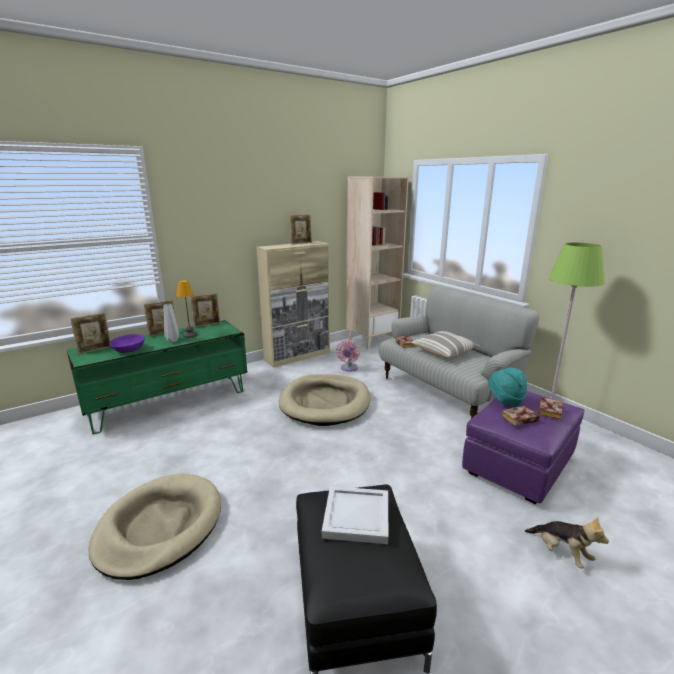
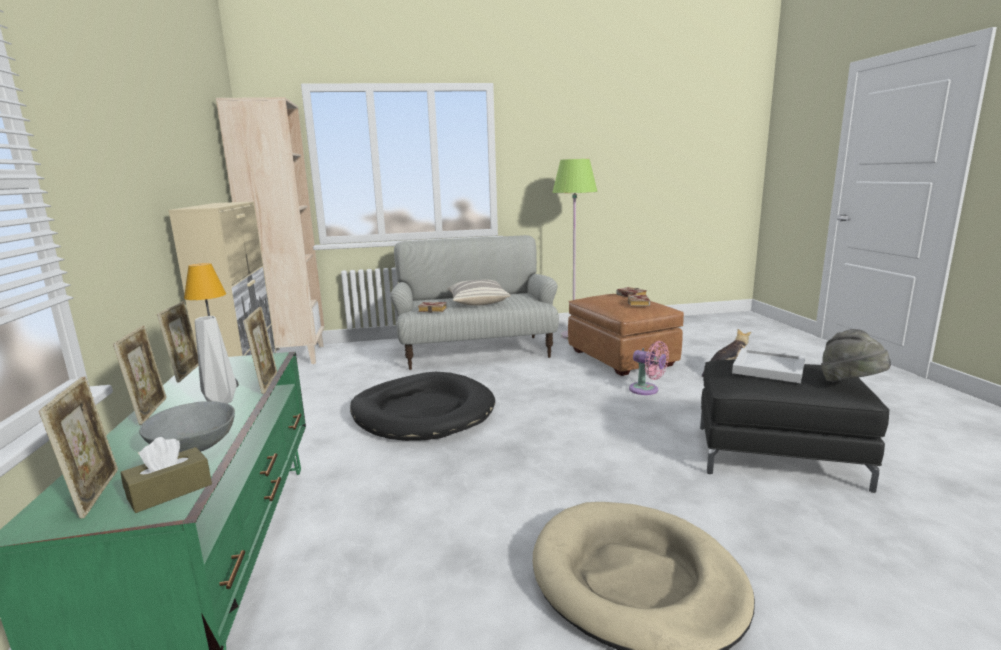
camera: 65 degrees left, 5 degrees down
(93, 359) = (170, 491): none -> brown tissue box
(129, 350) = (193, 446): purple bowl -> grey bowl
(301, 243) = (215, 204): picture frame -> picture frame (267, 383)
(325, 402) = (422, 412): beige dog bed -> black dog bed
(337, 579) = (850, 384): none -> grey hat
(349, 368) = (351, 383): pink fan -> pink fan (646, 390)
(505, 400) = (605, 301): turquoise hat -> none
(518, 465) = (621, 358): purple ottoman -> brown ottoman

